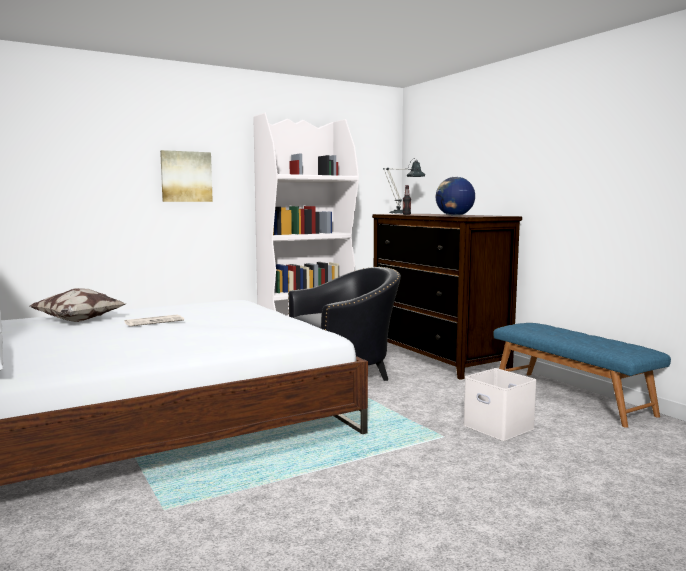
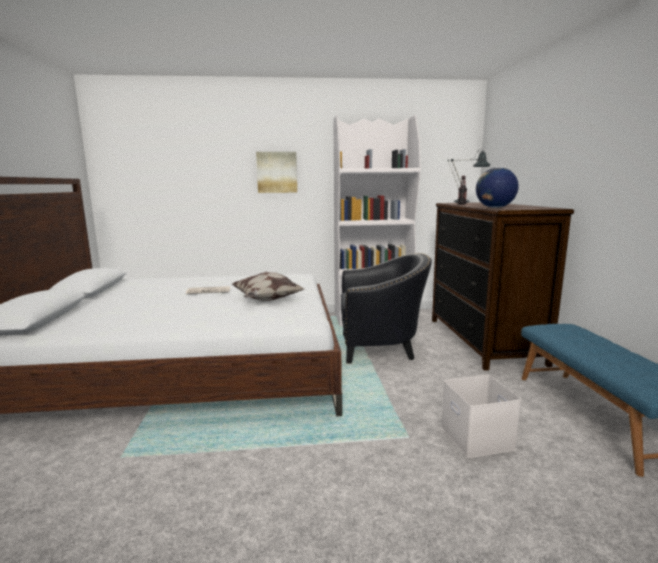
camera: 25 degrees right, 5 degrees up
(78, 321) = (168, 285): pillow -> pillow (267, 300)

